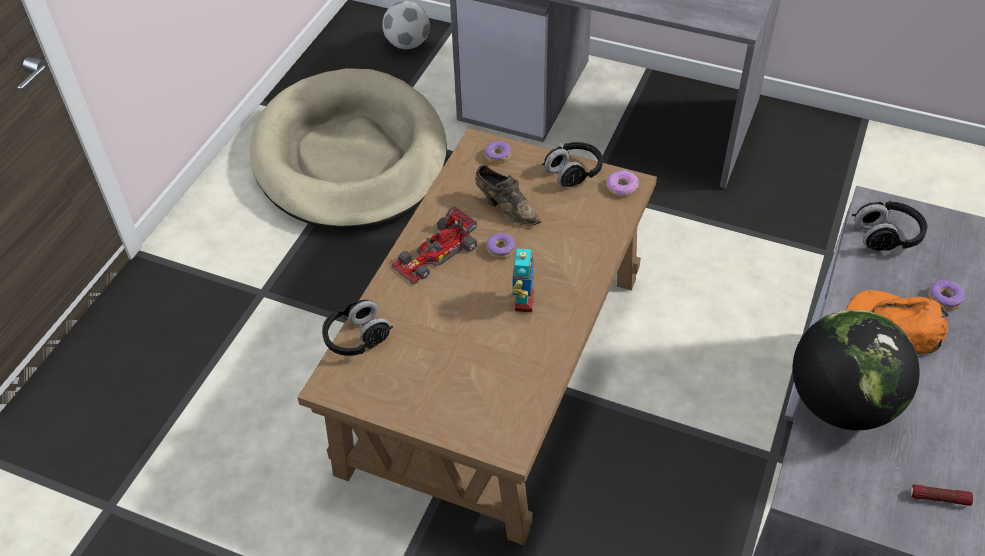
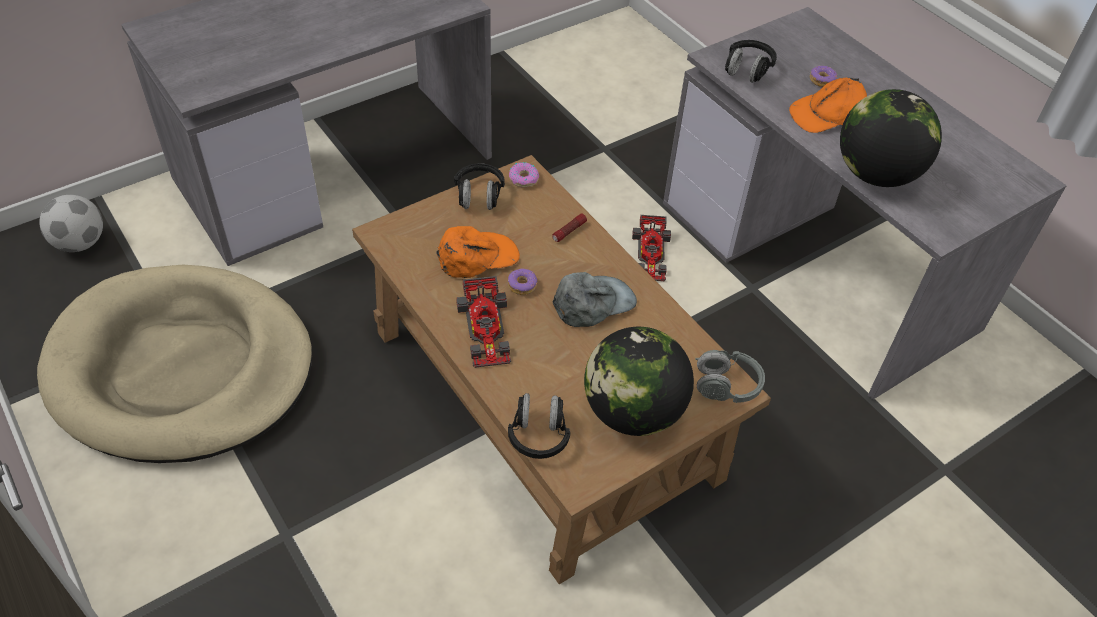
camera: 60 degrees left, 0 degrees up
(427, 385) = (633, 412): none -> globe
(497, 156) = (409, 229): donut -> none
(506, 208) = (477, 257): brown shoe -> orange cap
(510, 436) = (726, 386): none -> grey headphones
(523, 301) = (593, 303): toy robot -> grey cap
(732, 357) = (651, 255): none -> toy car
(939, 498) = (978, 179): flashlight -> flashlight (569, 231)

